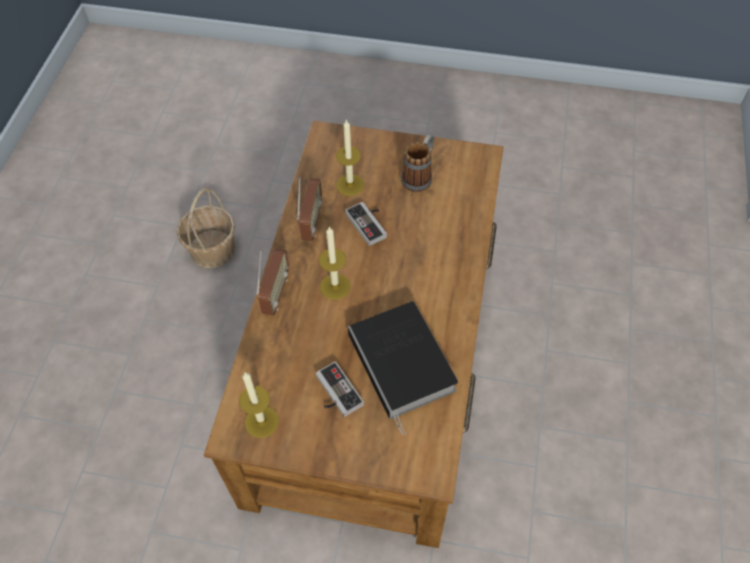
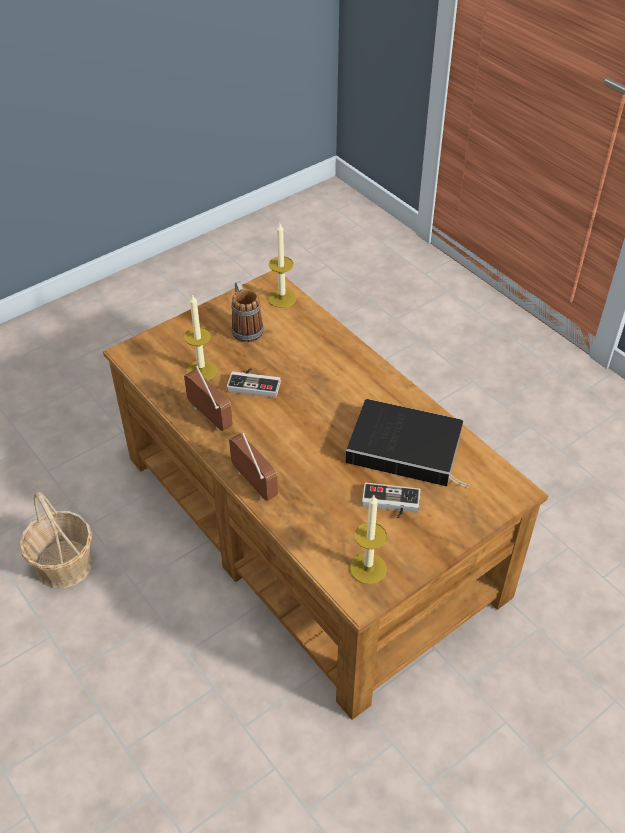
camera: 50 degrees left, 10 degrees down
(335, 286) = (290, 442): candle -> candle (282, 298)

